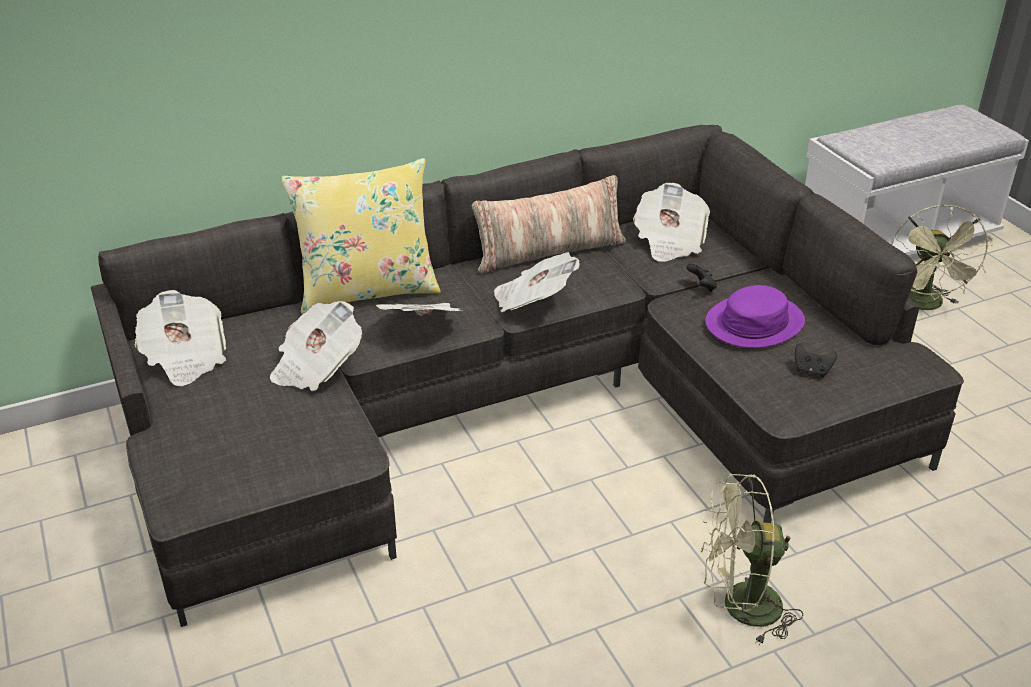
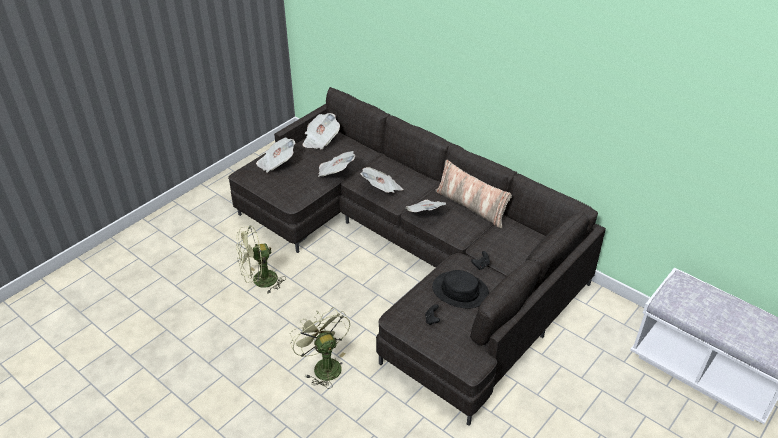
camera: 65 degrees right, 5 degrees up
(368, 290) = (397, 165): yellow pillow -> none
(669, 242) = (514, 243): newspaper -> newspaper (276, 163)
(754, 322) = (460, 290): purple hat -> black hat
(925, 305) = (634, 398): green fan -> green fan (259, 281)

